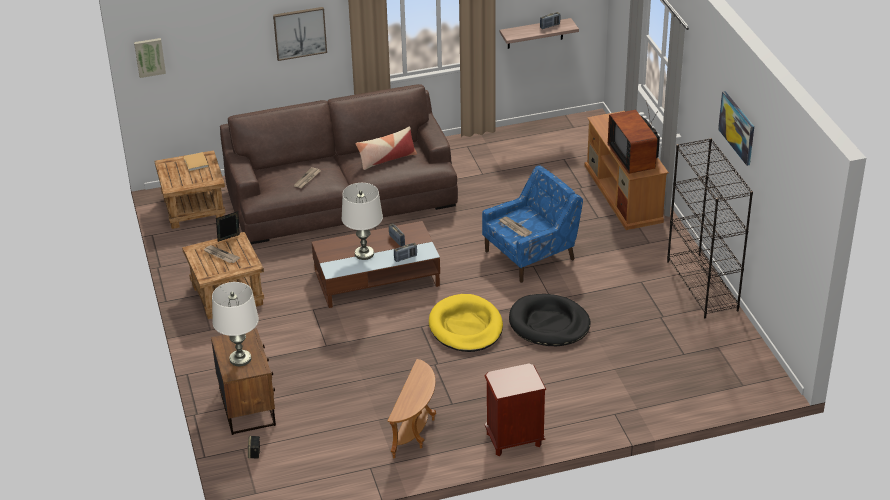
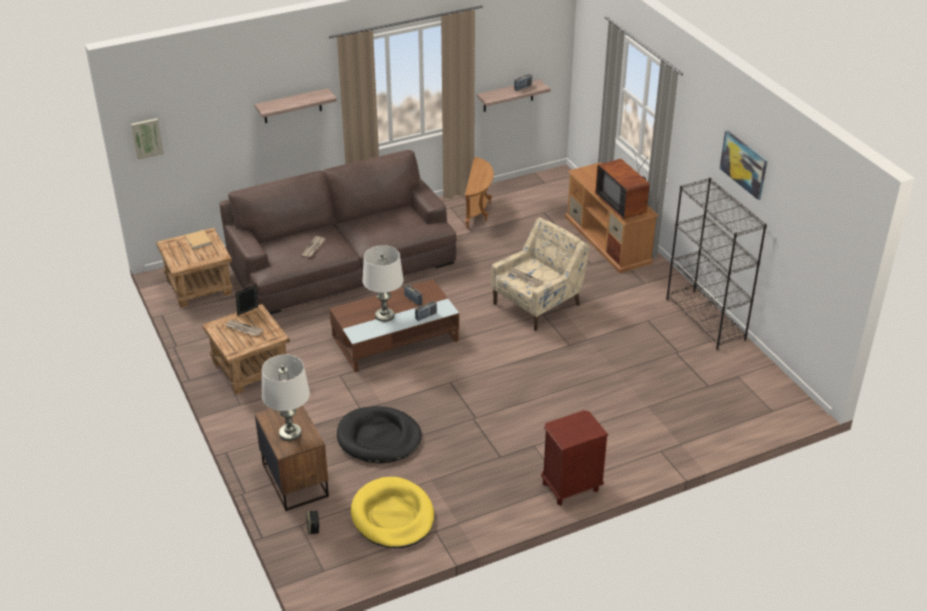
camera: 10 degrees left, 0 degrees up
(300, 33) = (292, 106): picture -> shelf
(387, 159) = (386, 223): pillow -> none
(416, 431) = (472, 488): brown side table -> brown side table (478, 211)
(466, 327) = (494, 379): yellow dog bed -> yellow dog bed (393, 516)
(531, 255) = (538, 304): blue armchair -> beige armchair
(549, 324) = (573, 368): black dog bed -> black dog bed (379, 438)

